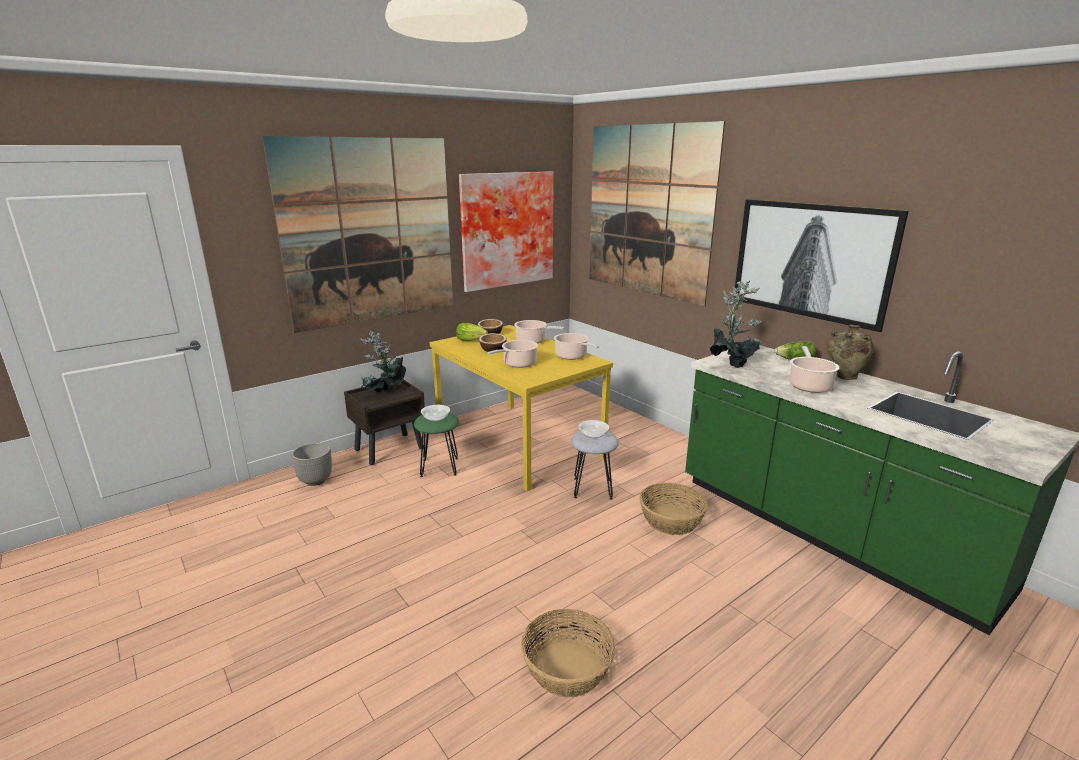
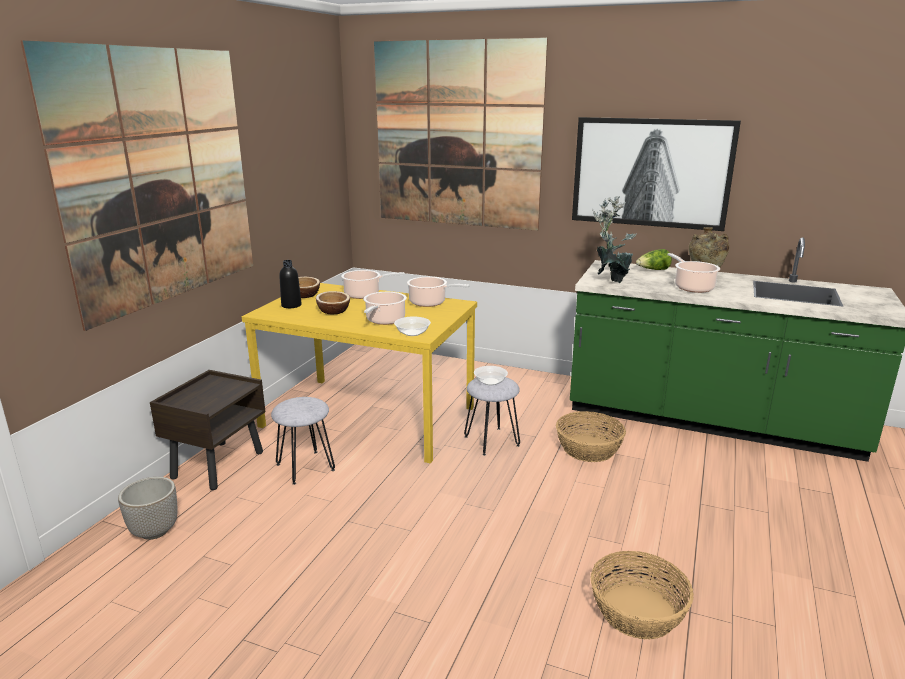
camera: 30 degrees left, 0 degrees up
(385, 393) = (209, 392): potted plant -> none
(436, 418) = (301, 406): bowl -> bowl (412, 333)
(439, 467) = (305, 467): green stool -> grey stool
(471, 340) = (291, 305): lettuce -> black bottle
(506, 229) = (293, 166): picture -> none

